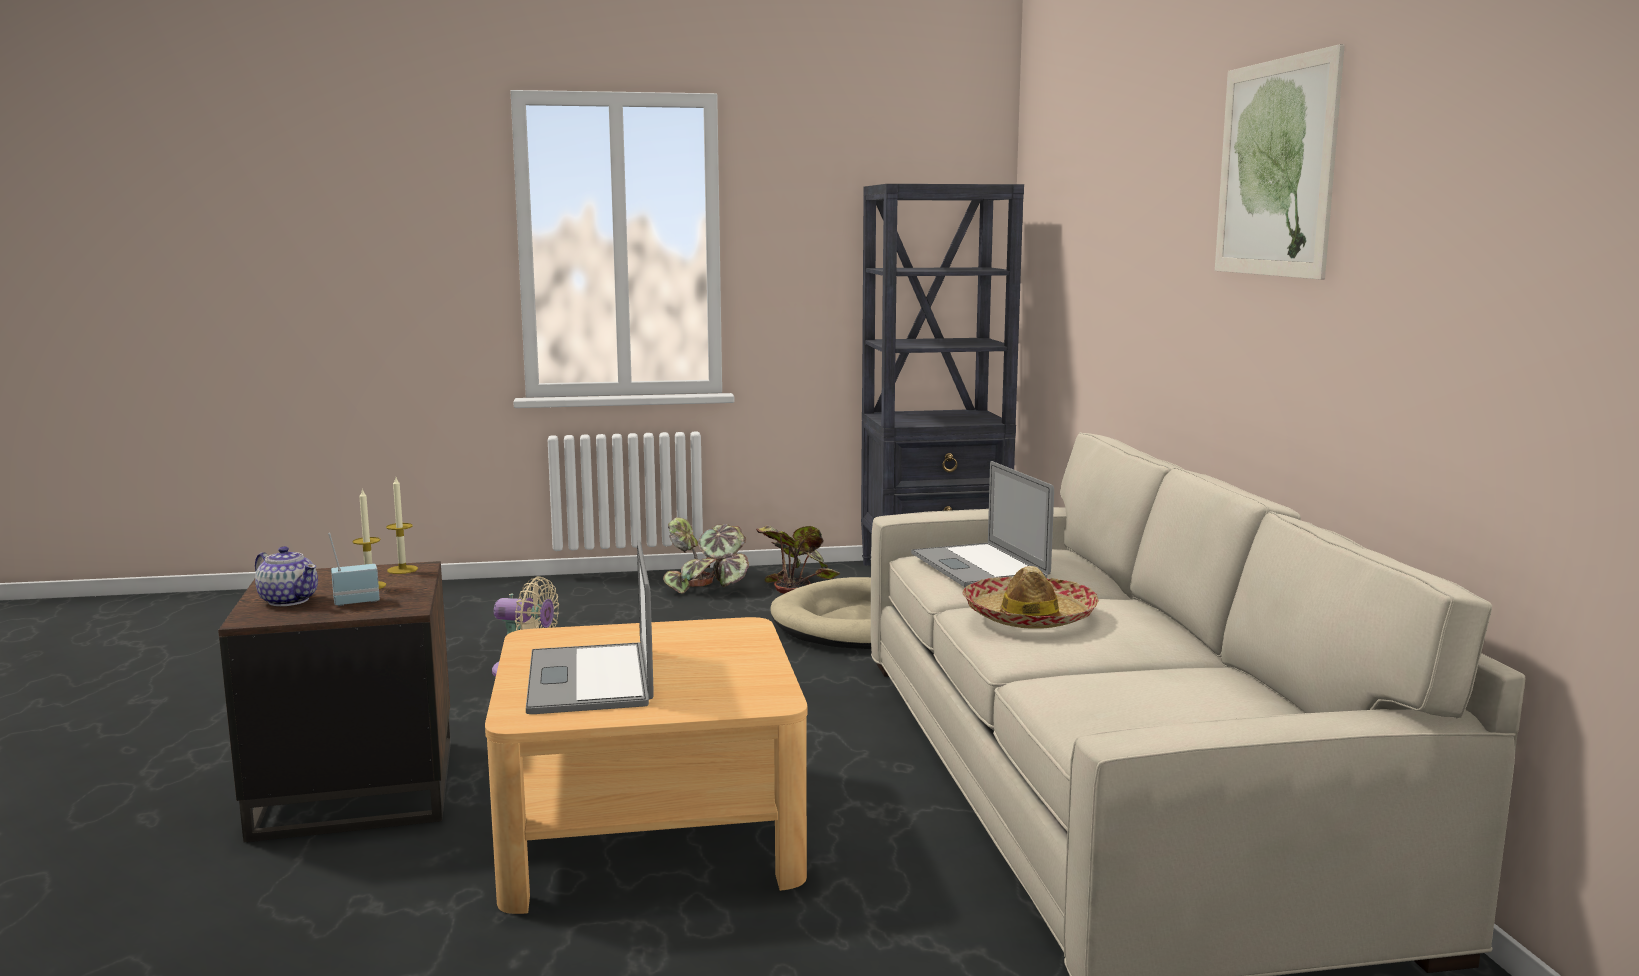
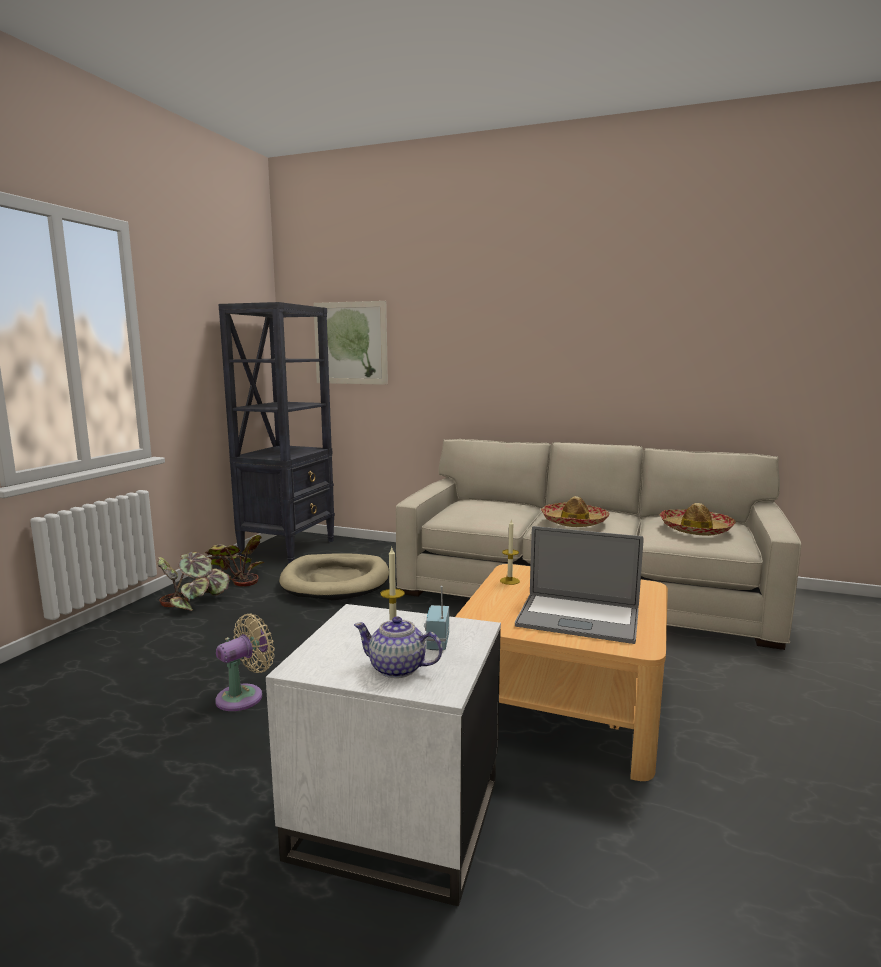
camera: 60 degrees left, 0 degrees up
(288, 600) = (398, 669): teapot -> teapot turned 135 degrees counterclockwise
(353, 788) = (395, 820): brown side table -> white side table
(402, 570) = (357, 618): candle -> candle (509, 581)
(978, 566) = (484, 513): laptop -> none
(1149, 698) = (695, 529): none -> hat
(1275, 168) = (582, 303): picture -> picture (350, 343)

